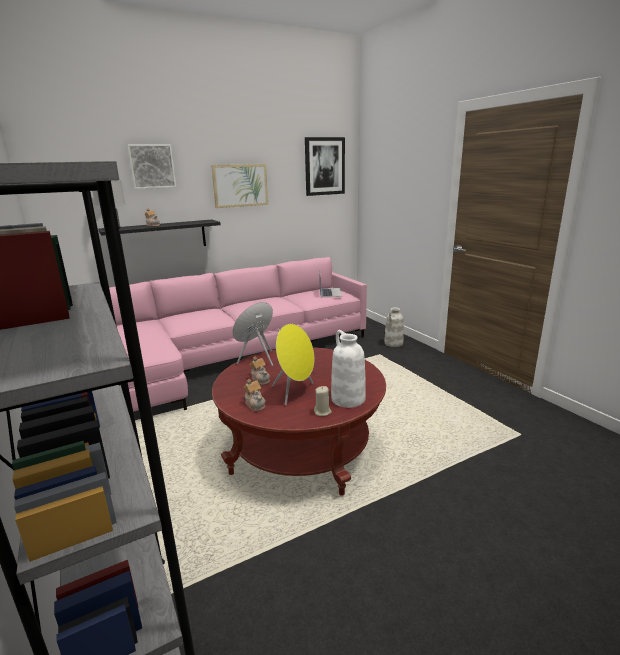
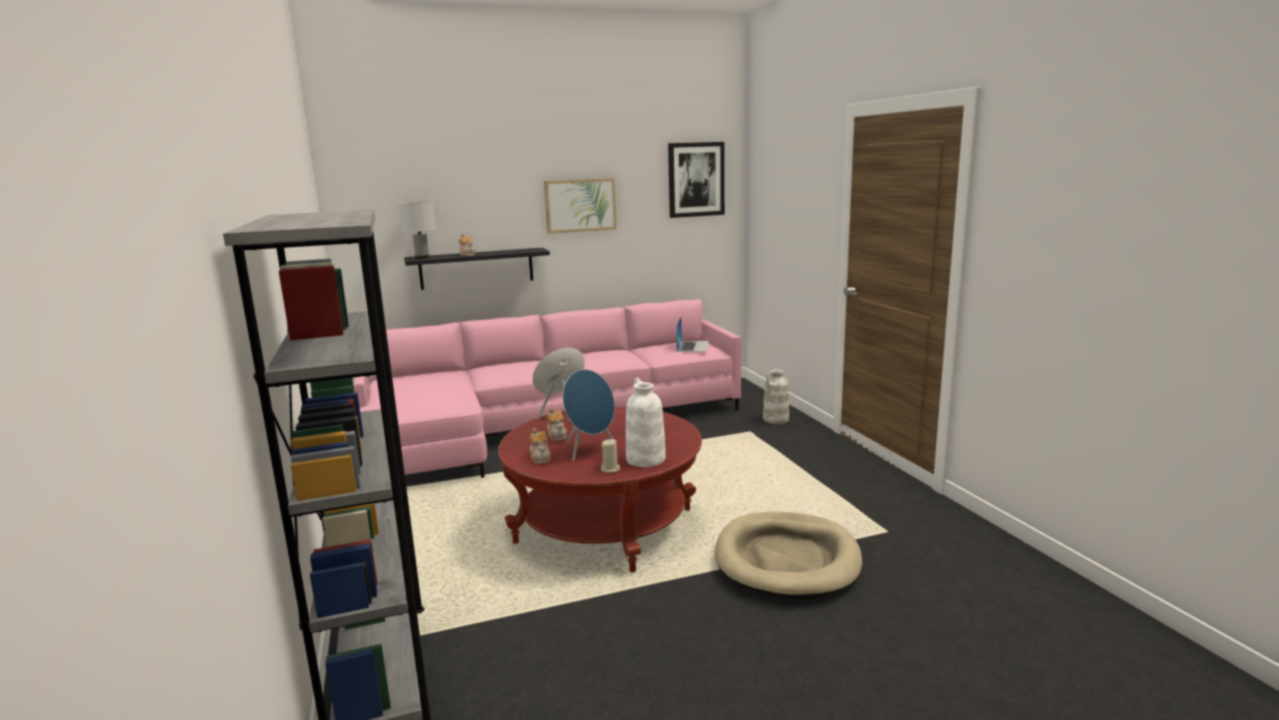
camera: 10 degrees right, 5 degrees down
(152, 166) = (471, 184): picture -> none
(295, 392) = (589, 450): yellow speaker -> blue speaker
(460, 469) = (787, 560): none -> beige dog bed

